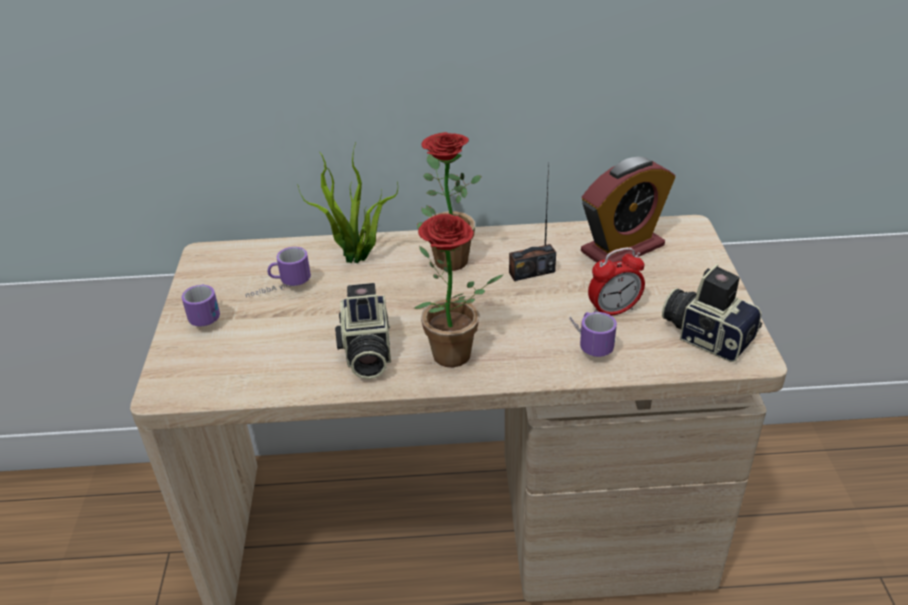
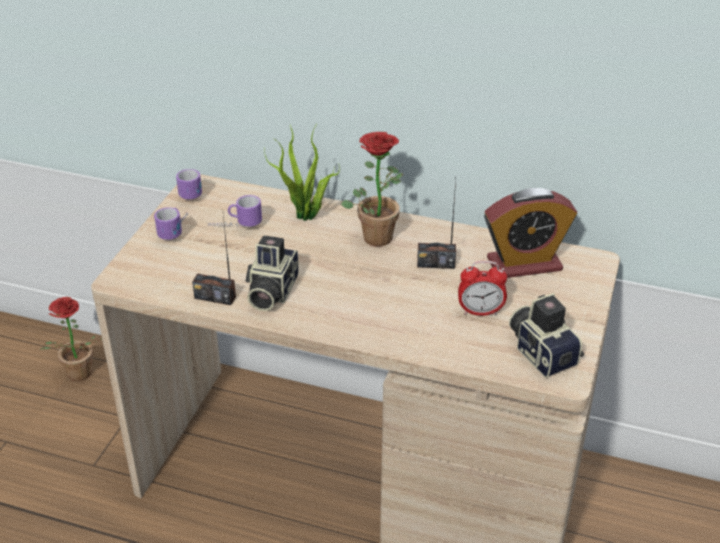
camera: 20 degrees right, 0 degrees up
(302, 379) = (215, 297): none -> radio
(453, 360) = (330, 315): potted plant -> potted plant (77, 377)
(586, 342) = (441, 330): mug -> mug (193, 191)

